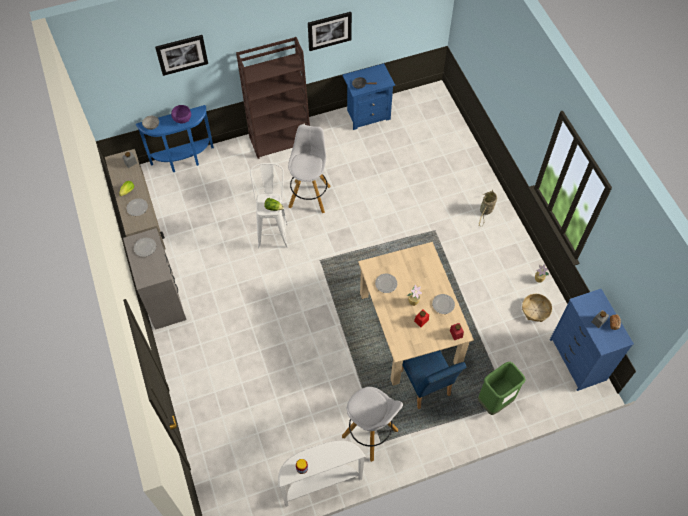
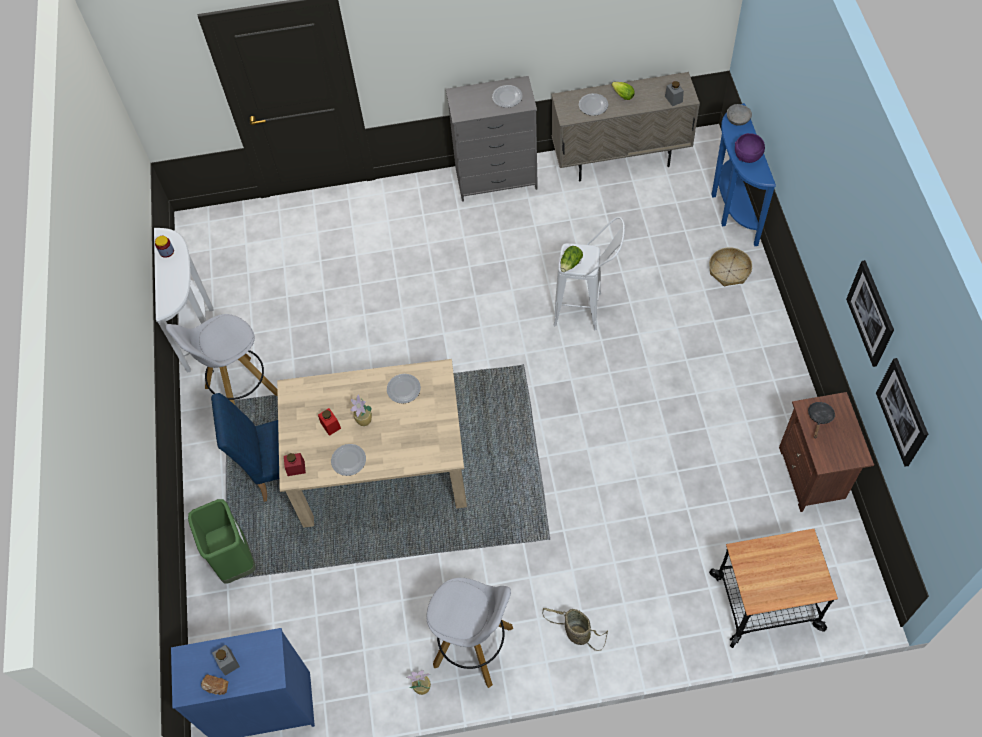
camera: 105 degrees right, 0 degrees up
(182, 54) = (795, 89): picture -> picture (903, 412)
(280, 139) = (765, 336): brown bookcase -> none
(309, 196) = (645, 365): white stool -> white stool (475, 647)
(367, 114) = (813, 475): blue nightstand -> brown nightstand
(445, 131) = (766, 602): none -> cart
(535, 310) = (366, 664): basket -> basket (729, 271)

